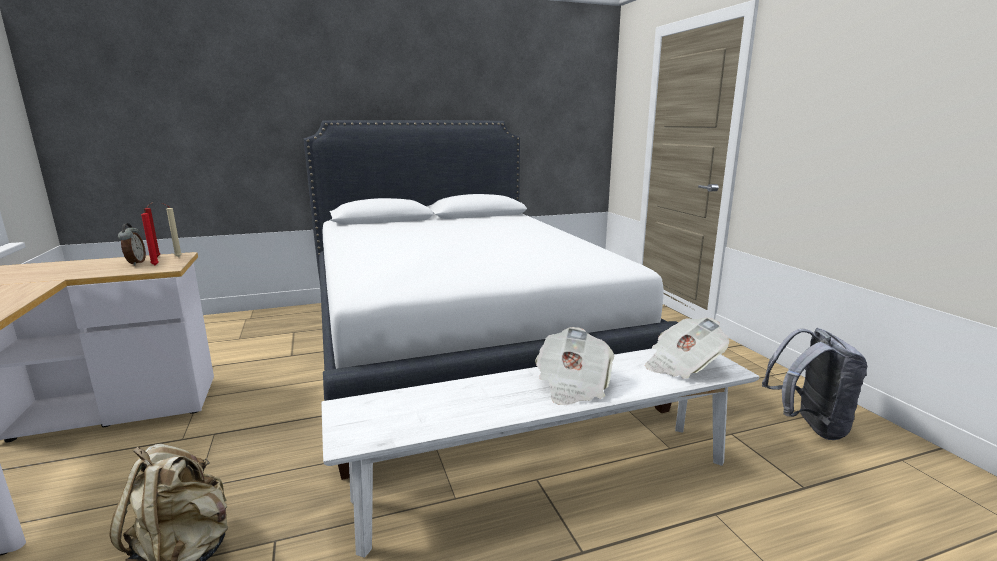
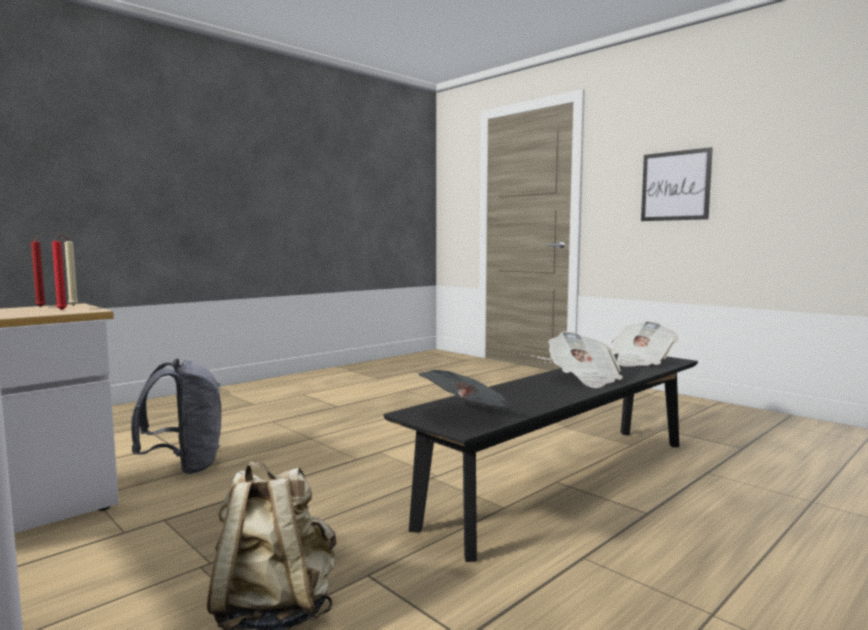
camera: 25 degrees left, 10 degrees down
(135, 263) = (25, 310): alarm clock -> none
(382, 420) = (467, 414): none -> newspaper
(459, 345) = (362, 411): white bed -> none
(547, 480) = (566, 480): white bench -> black bench
(808, 425) = (705, 417): grey backpack -> grey backpack (185, 466)
(844, 130) = (675, 186): none -> picture

